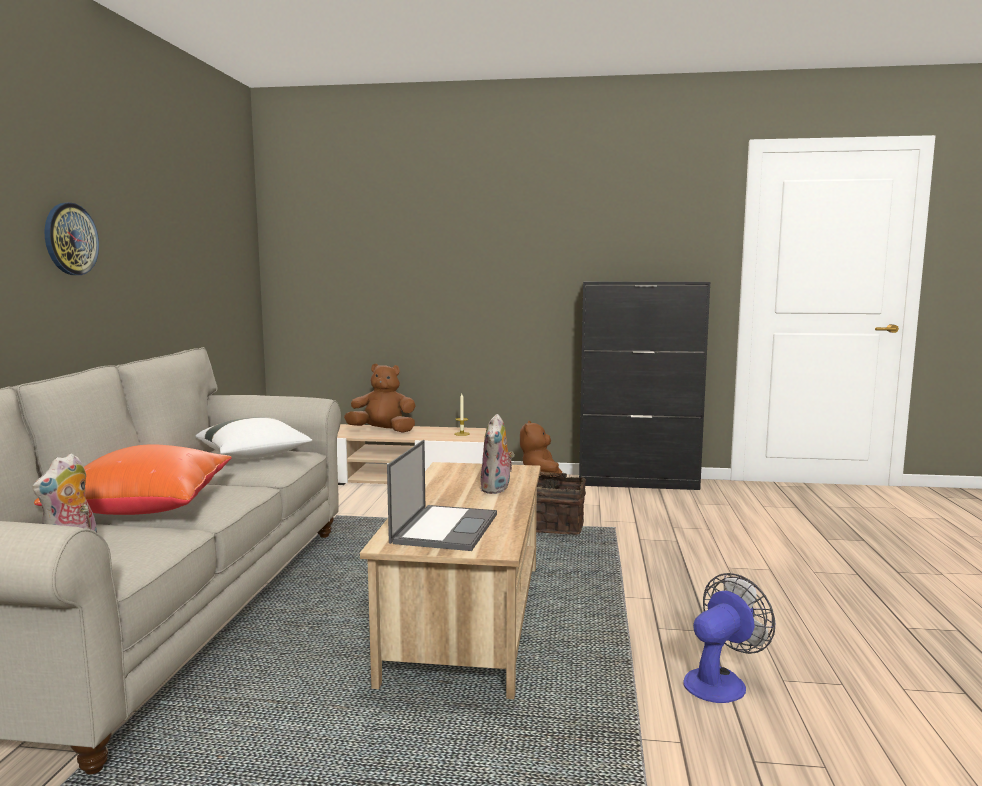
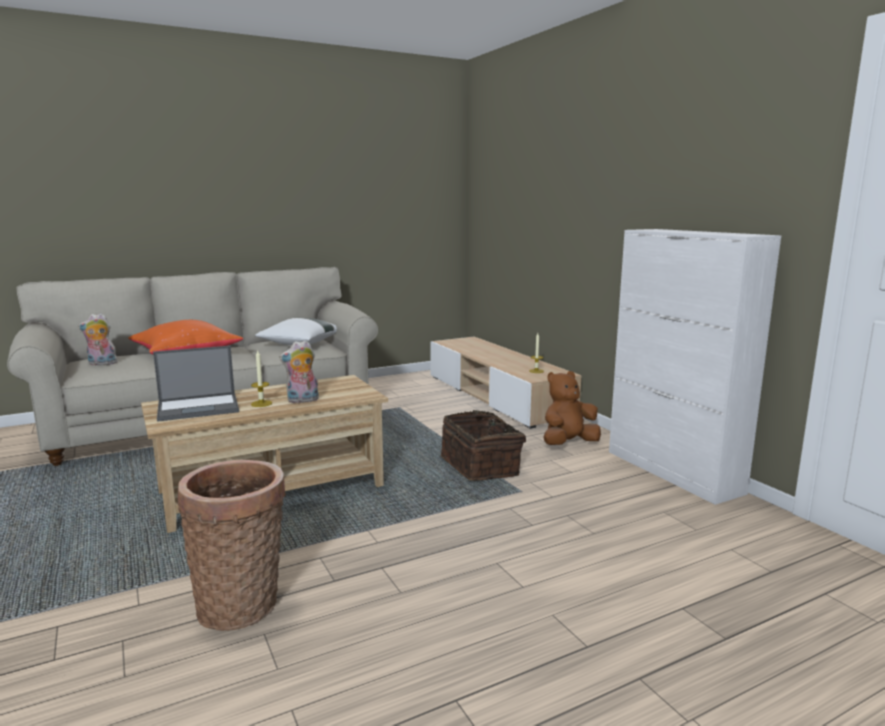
camera: 55 degrees right, 5 degrees up
(70, 239) = (241, 194): wall clock -> none
(383, 431) = (495, 355): brown plush toy -> none
(479, 503) = (261, 403): none -> candle
(638, 482) = (673, 472): black cabinet -> white cabinet
(720, 681) = (242, 603): fan -> basket

